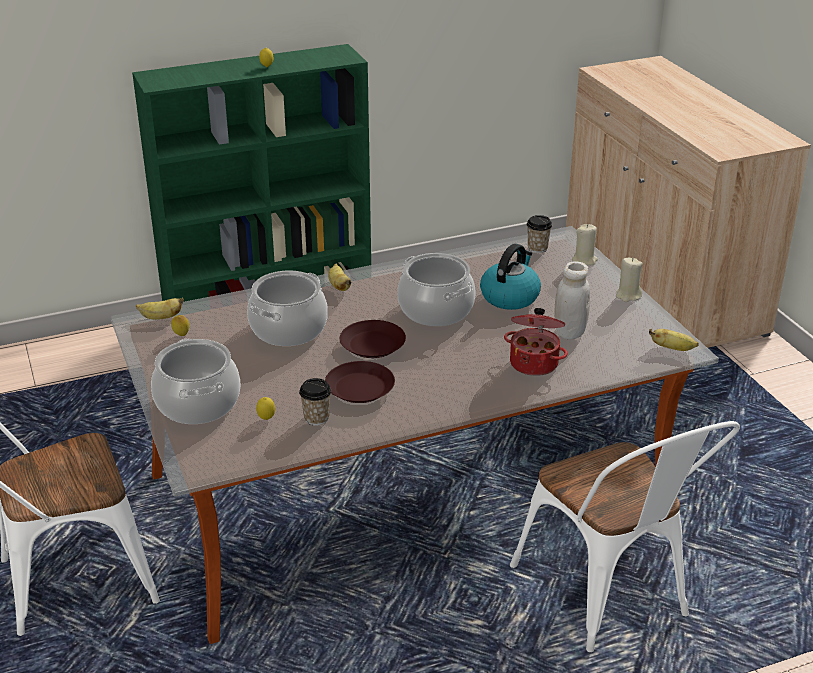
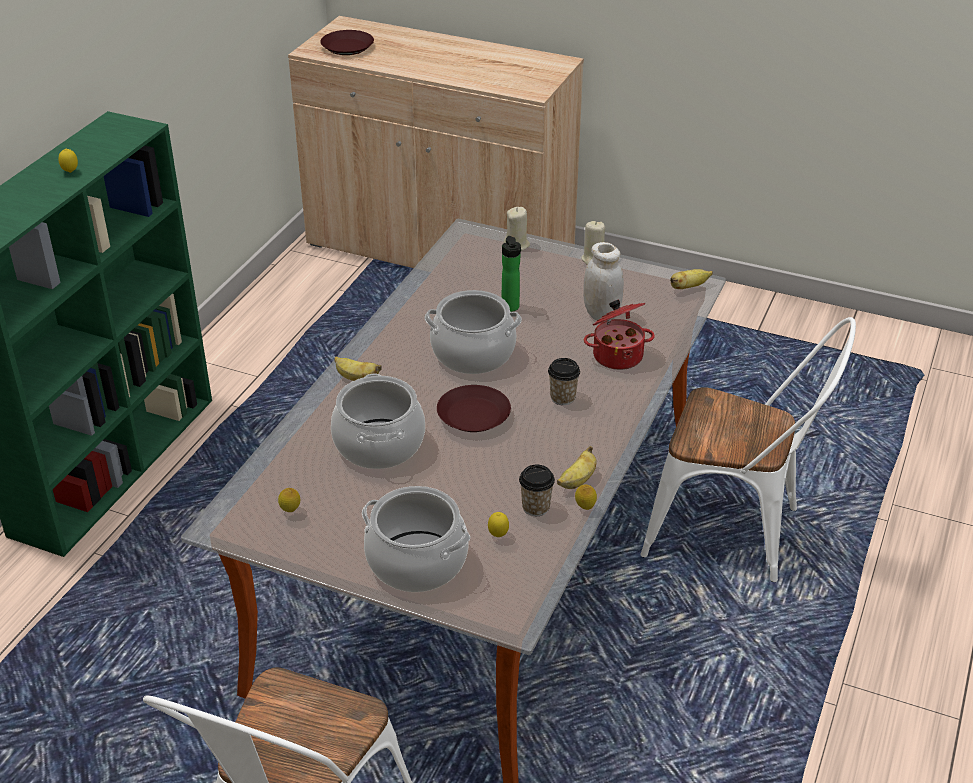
camera: 45 degrees left, 5 degrees up
(161, 318) = (239, 507): banana -> banana (577, 481)
(345, 438) = (585, 508): none -> lemon
(359, 388) = (525, 459): brown plate -> brown plate (347, 47)
(510, 296) = (511, 308): kettle -> bottle
(537, 248) = (464, 253): cup -> cup (562, 398)

